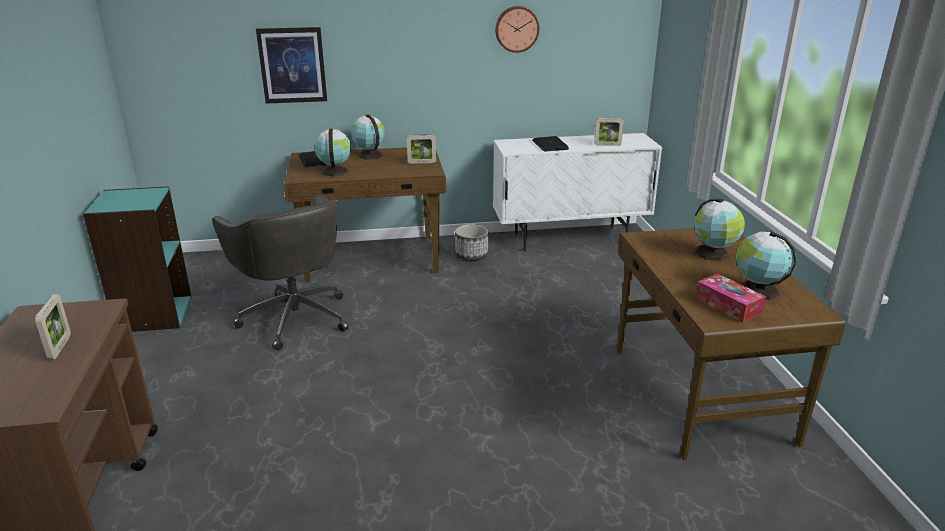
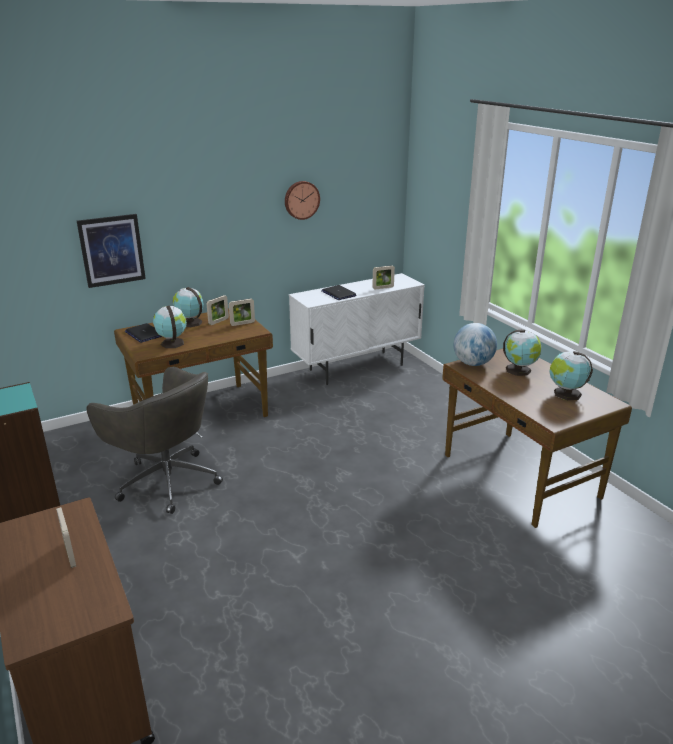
camera: 20 degrees left, 0 degrees up
(399, 157) = (218, 321): none -> picture frame
(471, 255) = (285, 395): planter -> none
(657, 238) = (473, 363): none -> globe
(728, 306) = (555, 409): tissue box -> none

